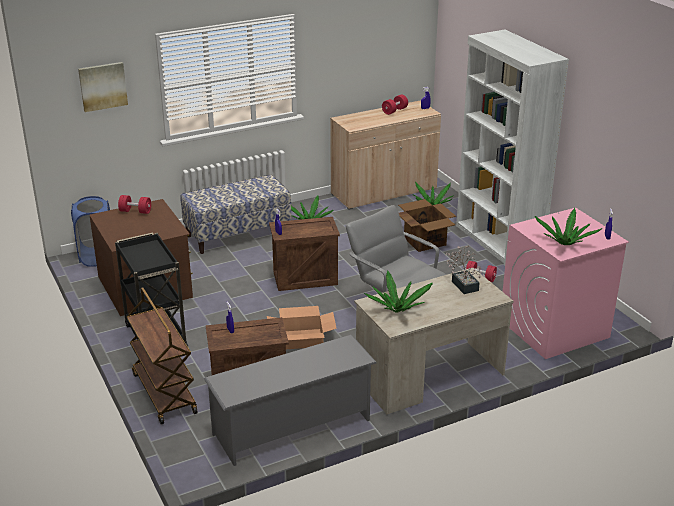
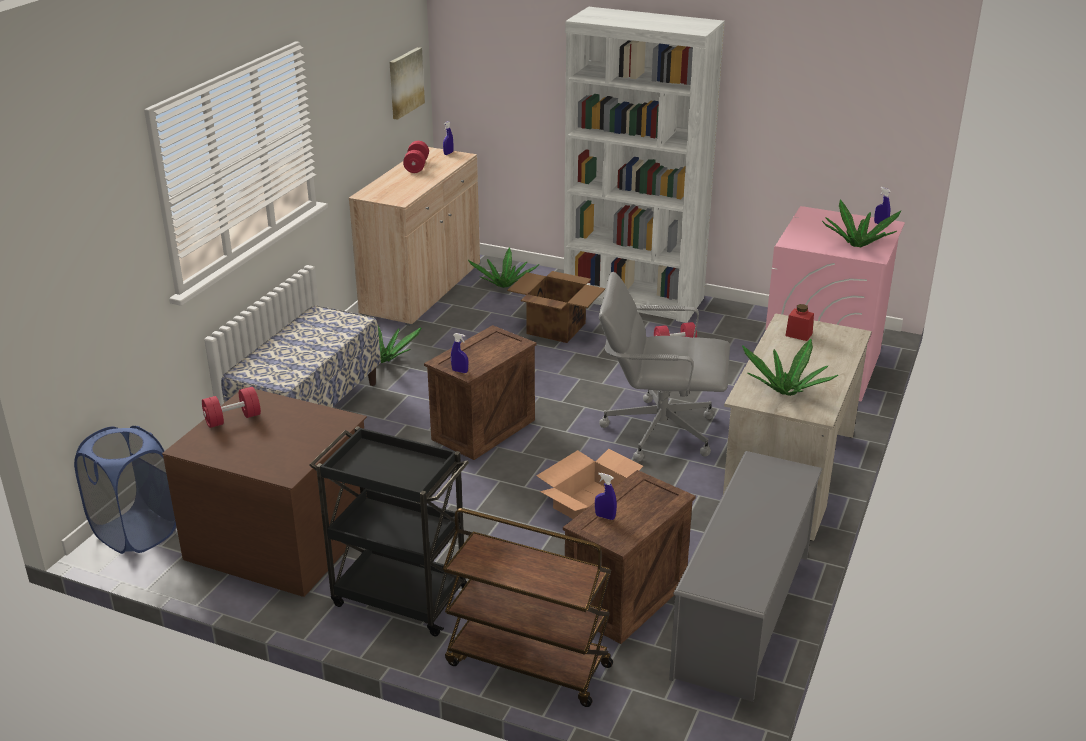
camera: 40 degrees left, 0 degrees up
(103, 86) = (89, 223): picture -> picture (405, 82)
(463, 284) = (798, 334): potted plant -> red jar

